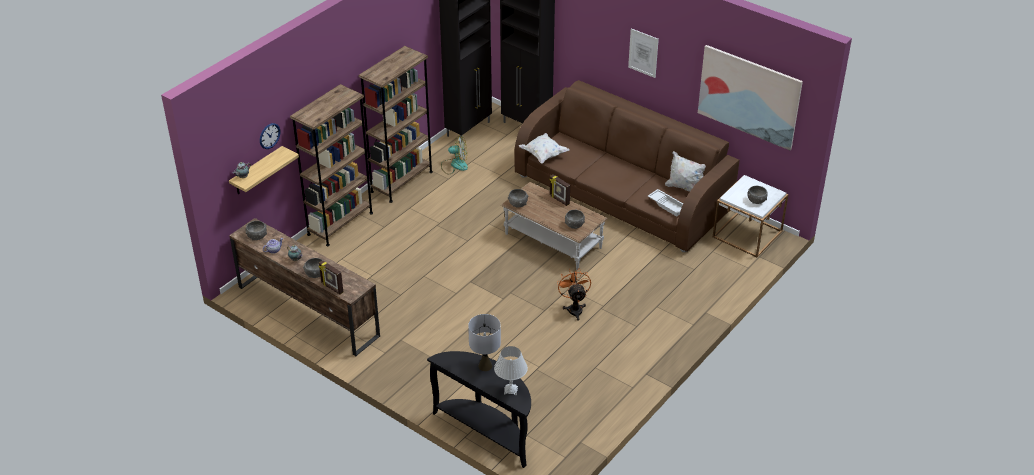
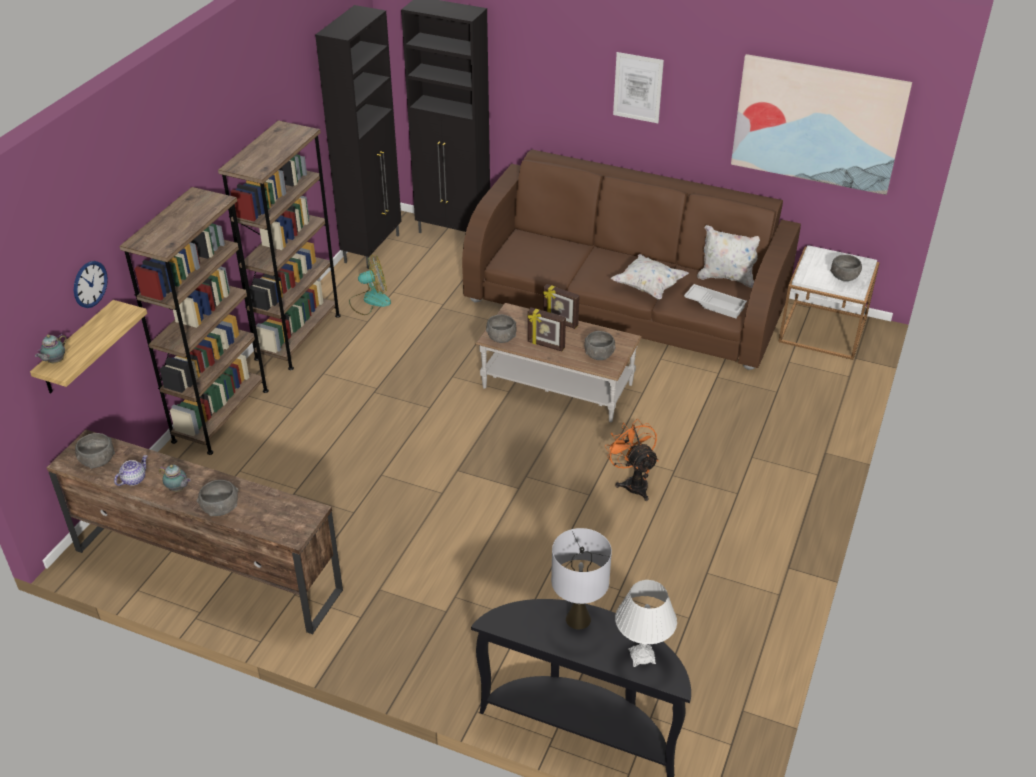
camera: 15 degrees left, 0 degrees up
(332, 288) = (257, 528): picture frame -> picture frame (545, 345)
(543, 155) = (506, 263): white pillow -> white pillow (648, 287)

